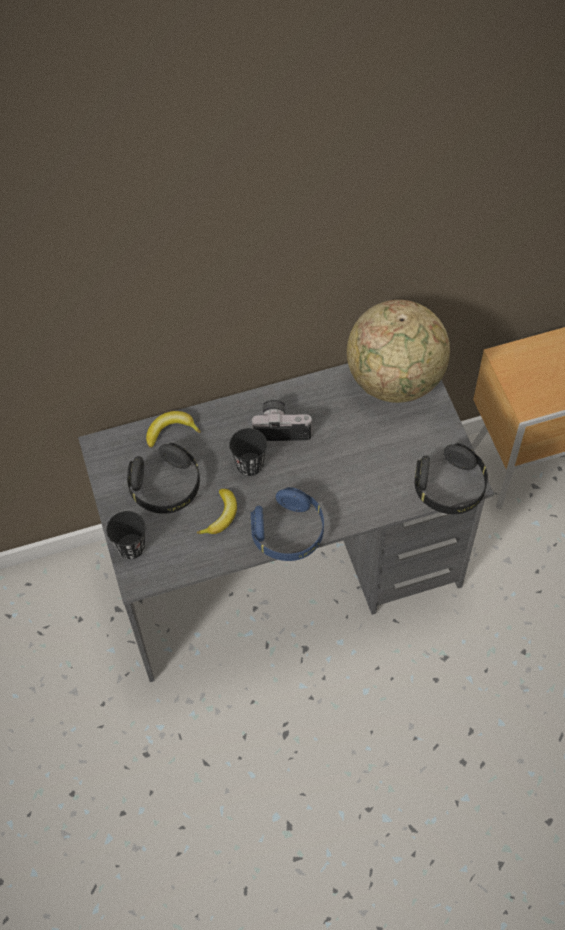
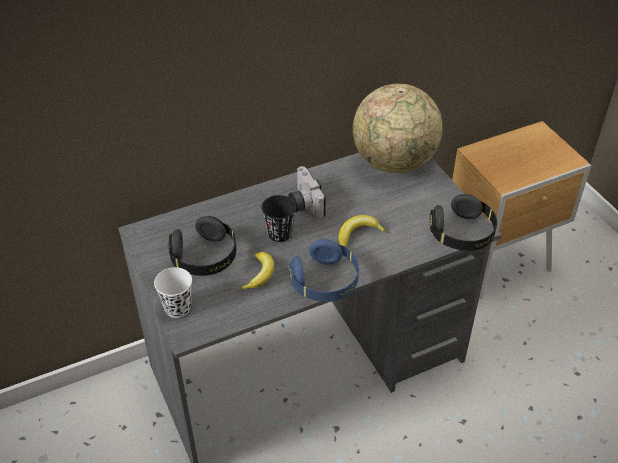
camera: 10 degrees left, 15 degrees down
(131, 547) = (177, 308): black cup -> white cup
(171, 431) = (203, 215): banana -> banana (358, 234)
(282, 427) = (303, 203): camera -> camera turned 105 degrees counterclockwise

